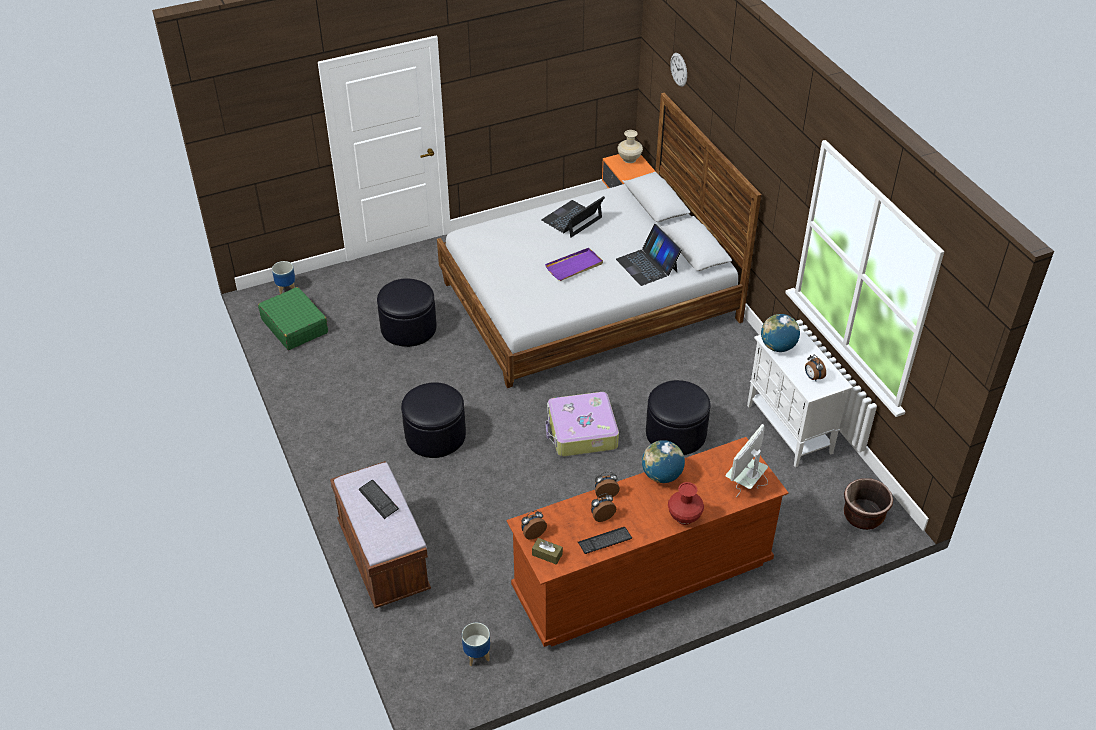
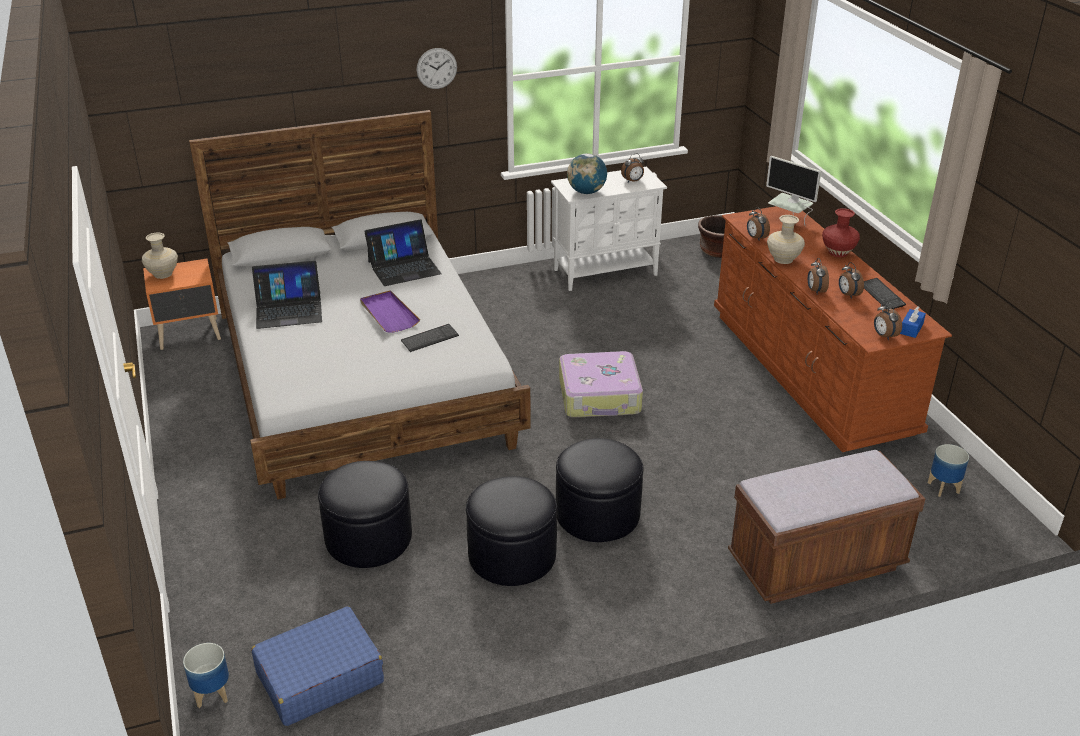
camera: 85 degrees left, 10 degrees down
(294, 326) = (319, 677): green suitcase -> blue suitcase
(378, 500) = (813, 484): keyboard -> keyboard (430, 339)
(547, 554) = (911, 329): brown tissue box -> blue tissue box
(572, 219) = (289, 310): laptop -> laptop turned 60 degrees counterclockwise
(661, 475) = (783, 259): globe -> beige vase
(675, 433) = (607, 335): black ottoman -> black ottoman (512, 555)
(679, 69) = (203, 92): wall clock -> wall clock (436, 68)
(701, 458) = (755, 238): none -> alarm clock

